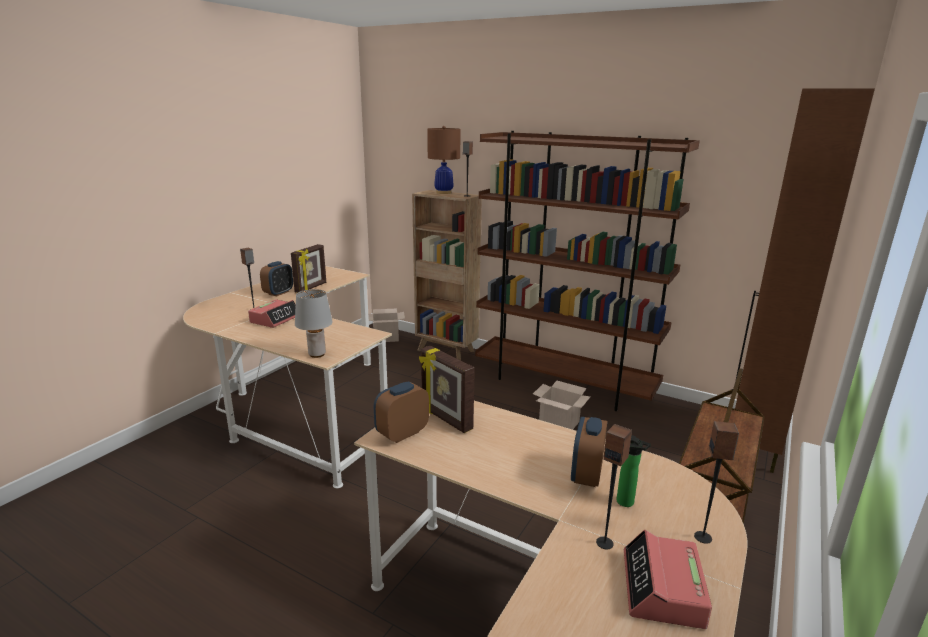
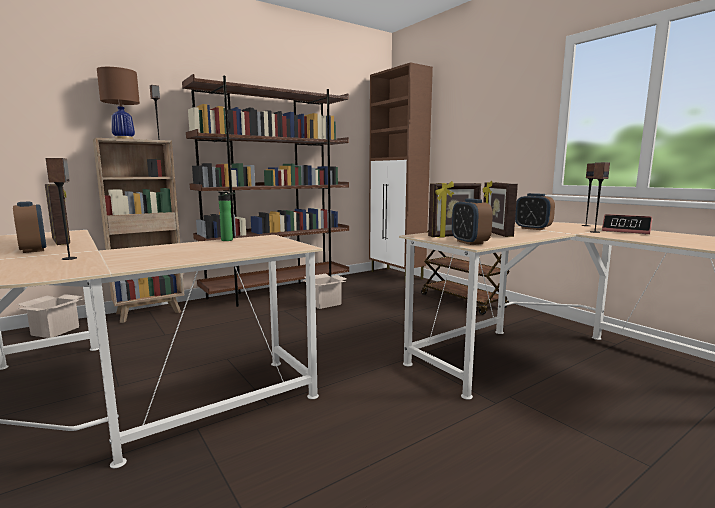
camera: 65 degrees left, 10 degrees down
(275, 319) = (136, 253): alarm clock -> none
(317, 354) = (284, 248): grey table lamp -> none
(492, 446) = (496, 234): none -> picture frame
(627, 503) = (559, 228): bottle -> bottle (229, 240)

